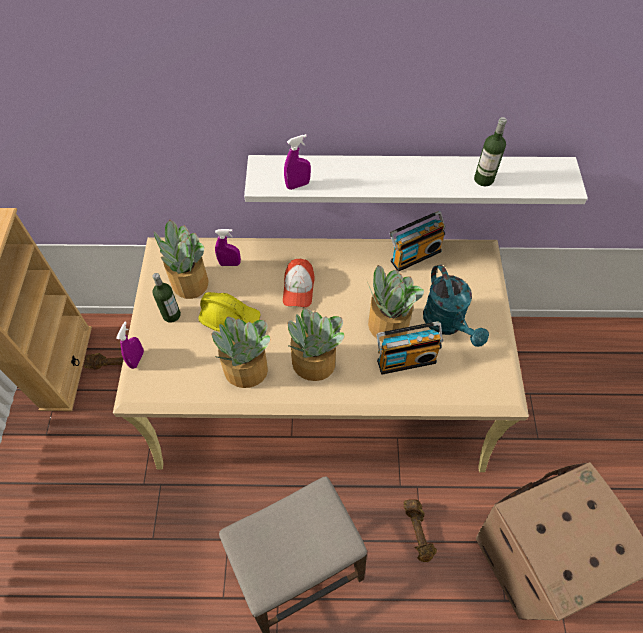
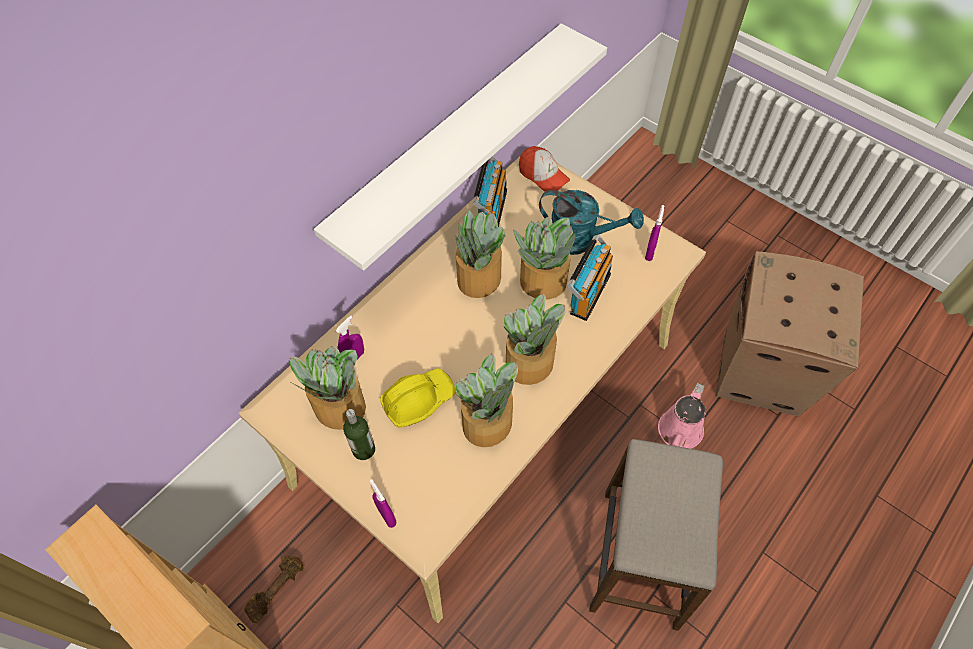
camera: 50 degrees left, 0 degrees up
(298, 185) = (394, 215): purple spray bottle -> purple spray bottle (649, 252)
(298, 288) = (439, 321): cap -> cap (543, 175)
(351, 287) = (478, 279): none -> potted plant
(418, 531) = (678, 434): brown dumbbell -> pink watering can
(483, 179) = (525, 90): bottle -> none

